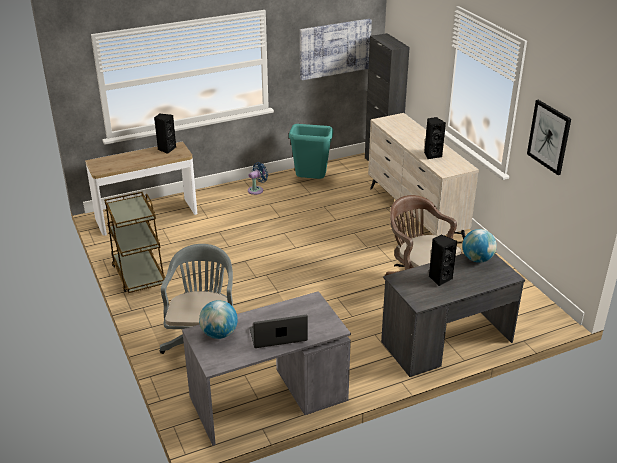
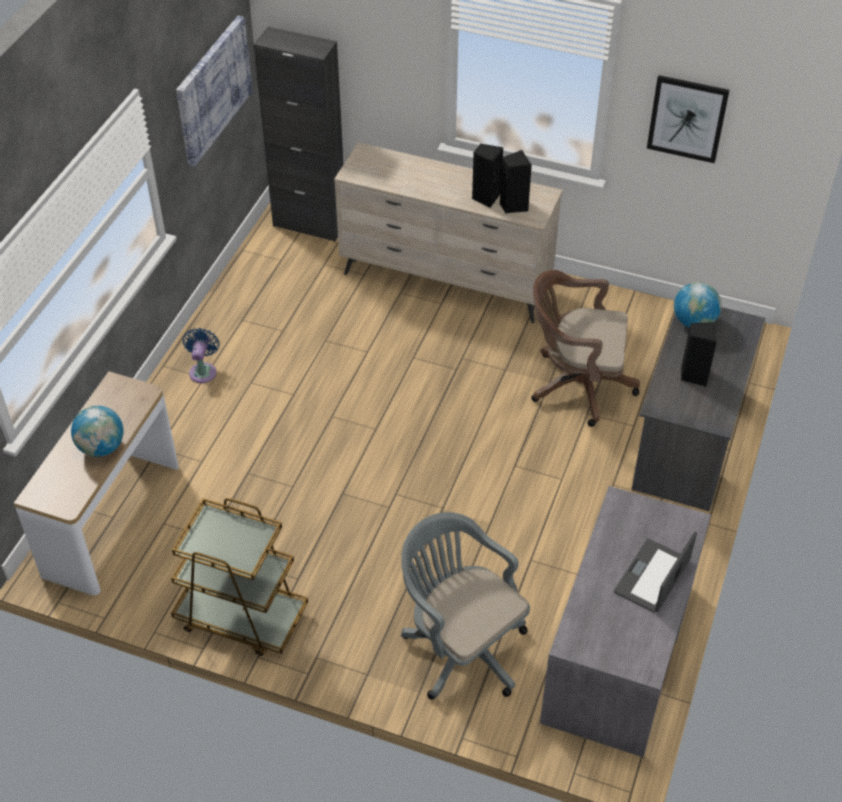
camera: 45 degrees left, 15 degrees up
(166, 149) = (107, 401): black speaker -> black speaker (513, 206)
(219, 334) = (595, 626): globe -> globe (102, 447)
(311, 181) = (256, 309): turquoise trash can -> none

